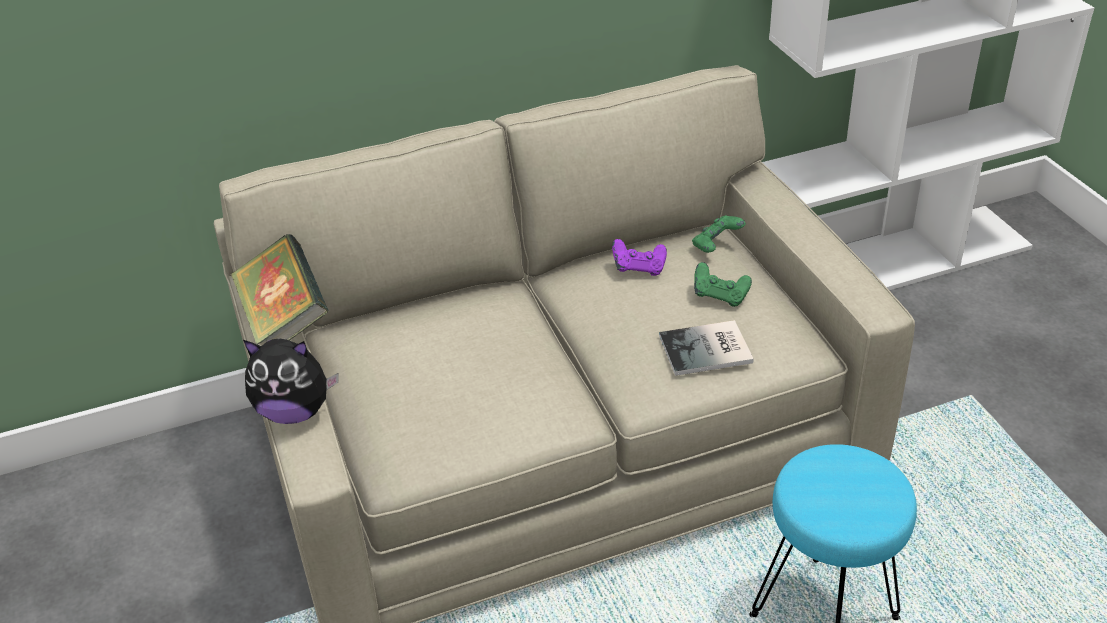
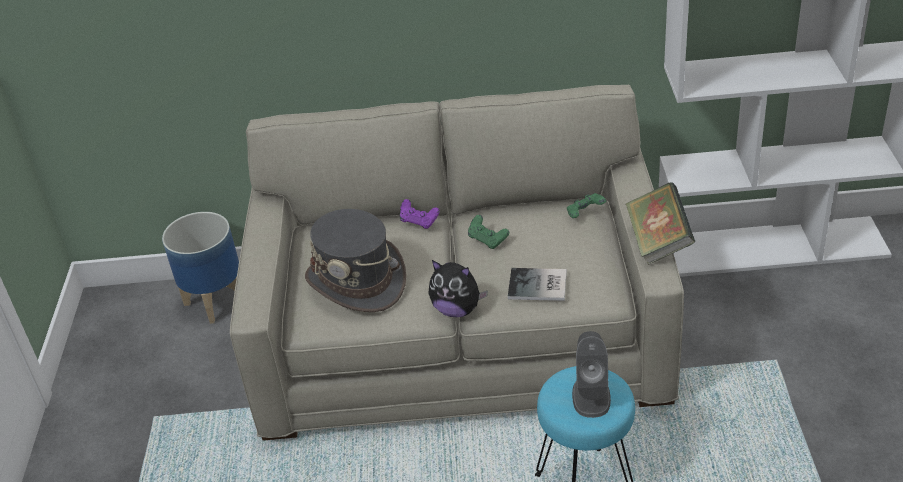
camera: 20 degrees right, 0 degrees up
(179, 466) = (216, 301): none -> planter
(285, 320) = (272, 216): book -> book (658, 242)
(295, 411) = (253, 276): plush toy -> plush toy (457, 309)
(445, 392) = (357, 281): none -> grey hat
(639, 269) = (523, 221): purple game controller -> purple game controller (419, 222)
(720, 296) = (567, 251): green game controller -> green game controller (487, 240)
(853, 487) = (591, 396): none -> grey speaker

